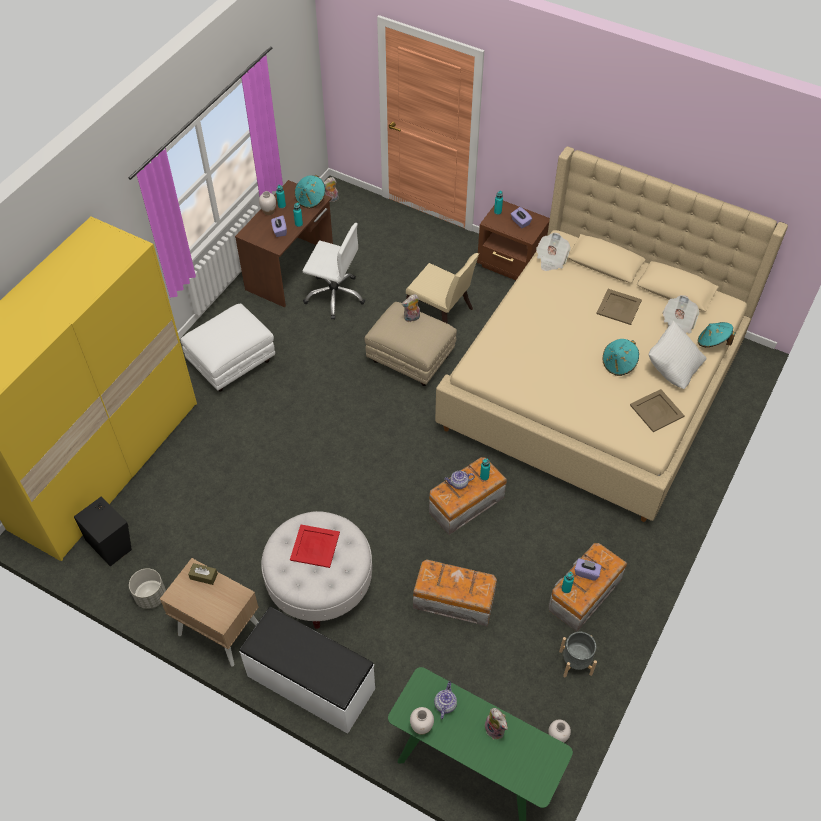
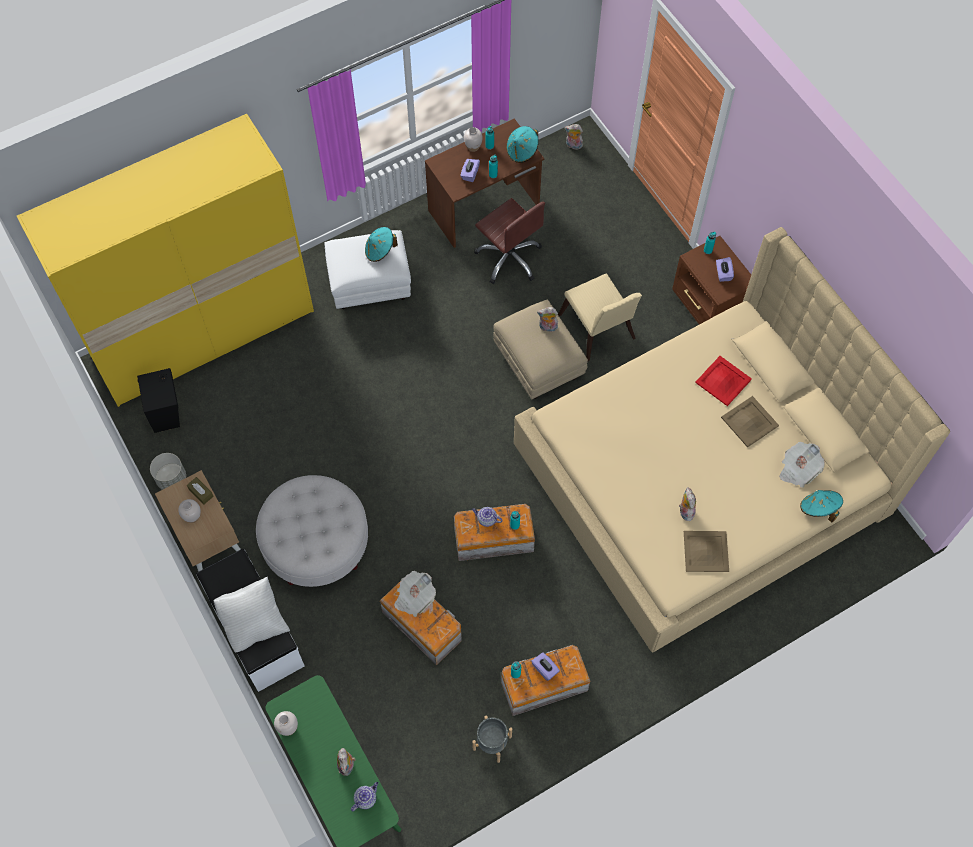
camera: 30 degrees right, 10 degrees up
(314, 546) = (314, 513): red tray -> red tray (723, 380)
(335, 296) = (509, 258): white office chair -> brown office chair
(445, 704) = (320, 719): teapot -> teapot (365, 798)
(551, 259) = (718, 334): newspaper -> newspaper (414, 597)
(557, 737) = (430, 798): white vase -> white vase (192, 517)
(619, 364) = (704, 483): turquoise hat -> turquoise hat (380, 251)
(620, 390) = (685, 511): none -> plush toy
(673, 368) = (756, 515): white pillow -> white pillow (254, 621)

